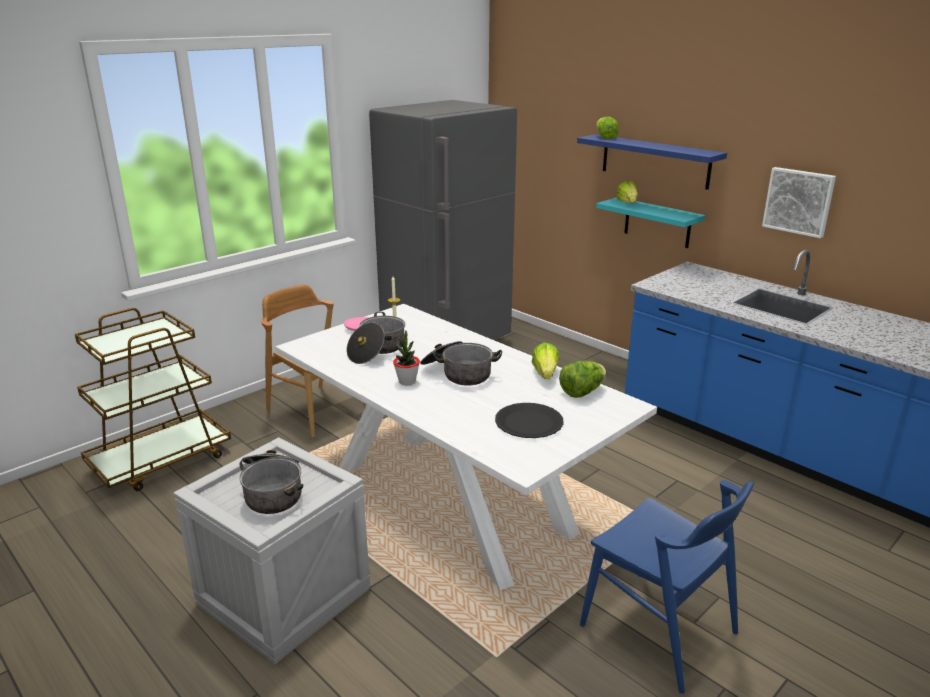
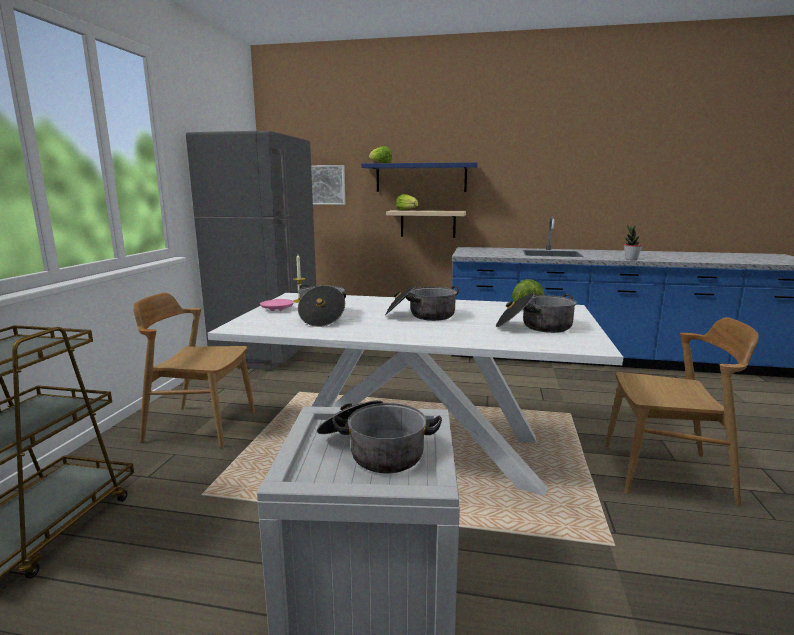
camera: 35 degrees left, 10 degrees down
(407, 381) = (391, 327): potted plant -> potted plant (631, 259)
(528, 422) = (535, 327): black plate -> cooking pot
(545, 374) = (483, 305): lettuce -> none
(657, 223) = (428, 223): turquoise shelf -> beige shelf
(658, 629) = (666, 473): blue chair -> brown chair
(799, 201) = (533, 189): picture -> picture (326, 185)

